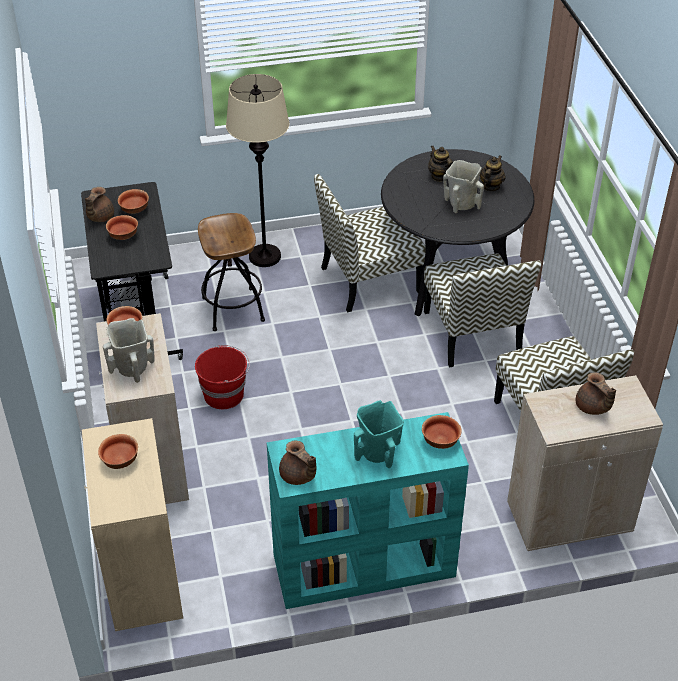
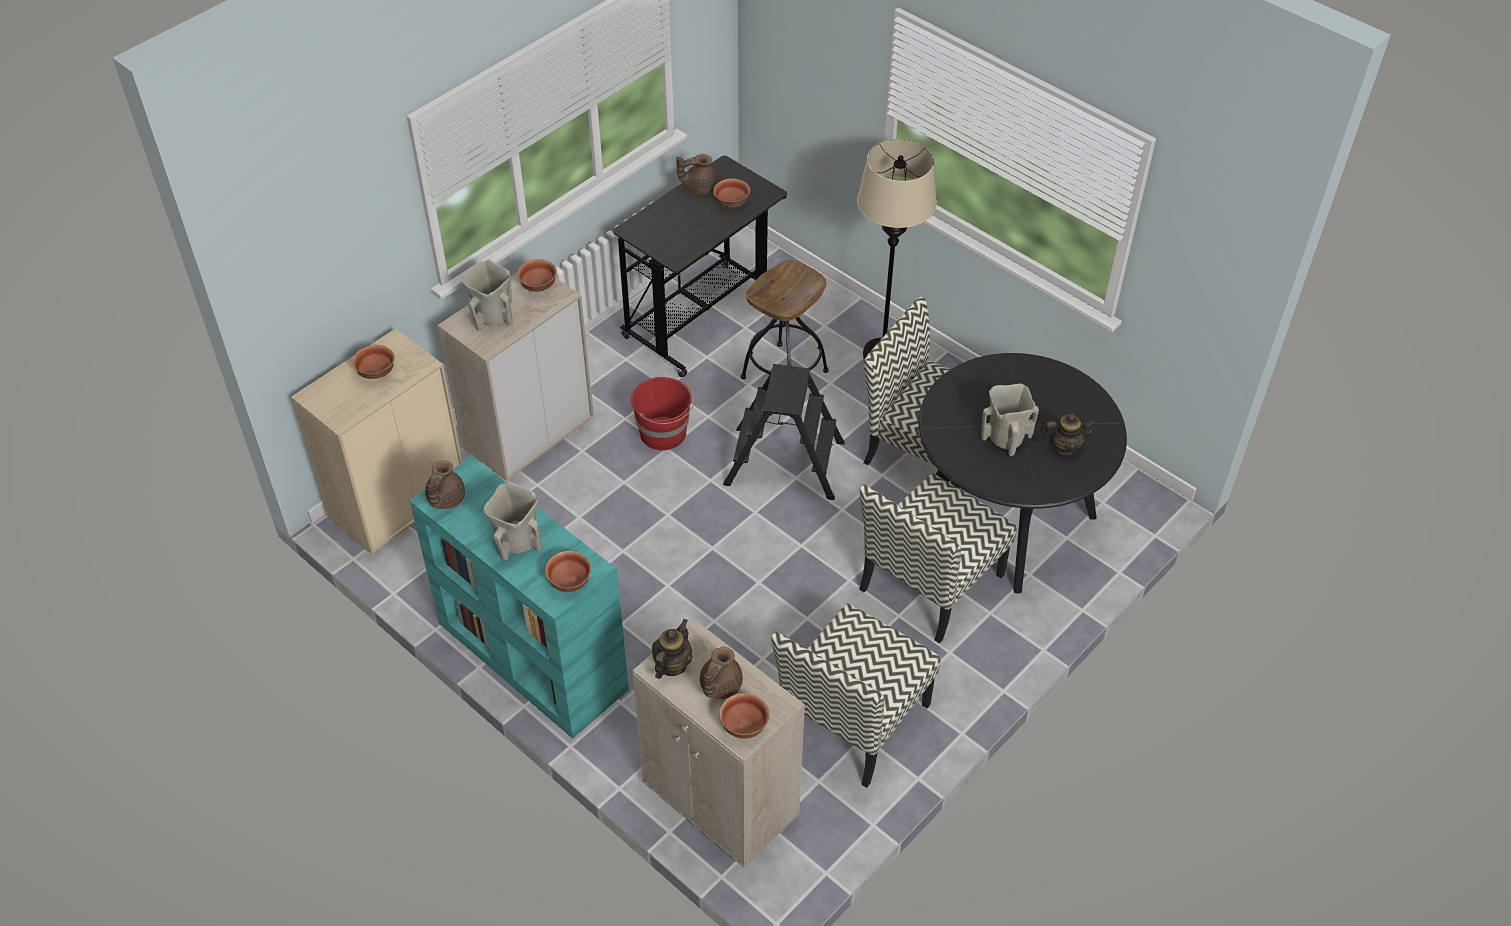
camera: 55 degrees right, 5 degrees up
(123, 236) = (687, 217): bowl -> bowl (744, 725)
(311, 348) = (784, 463): none -> black step ladder
(378, 453) = (517, 542): turquoise vase -> beige vase
(439, 176) = (1036, 396): teapot -> teapot (672, 665)

